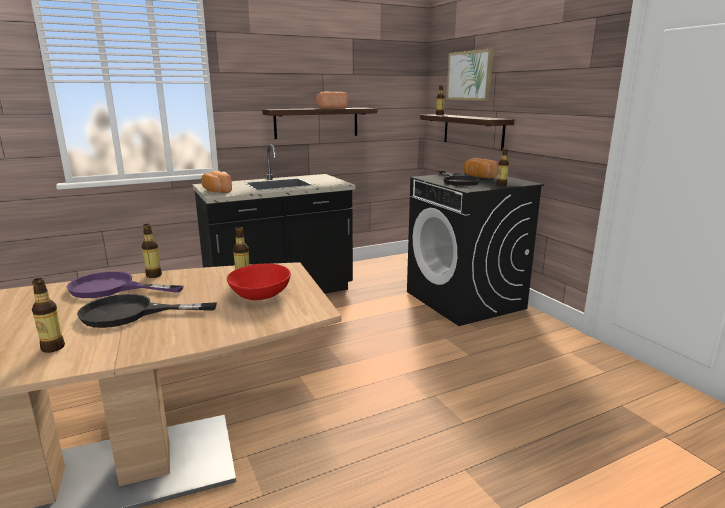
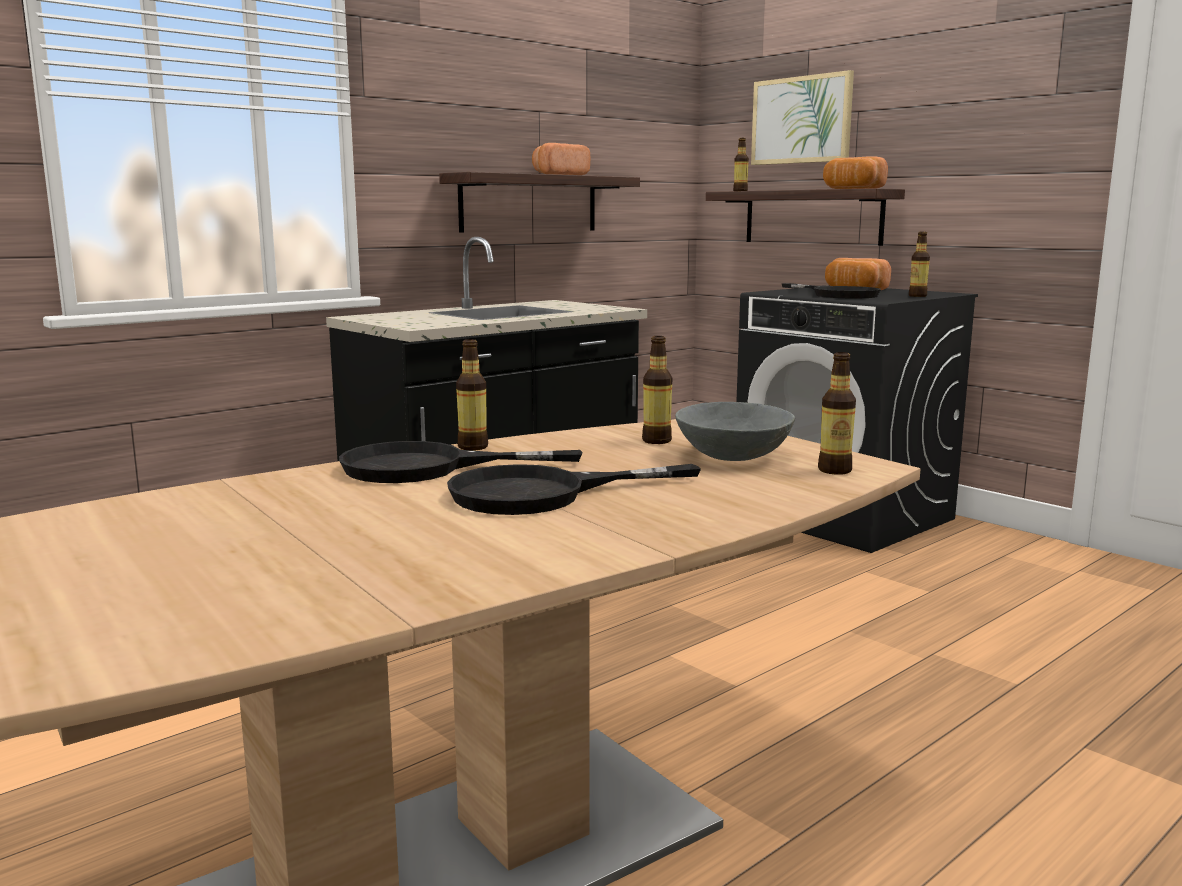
camera: 15 degrees left, 5 degrees down
(53, 348) = (494, 545): bottle -> bottle (835, 470)
(112, 288) = (427, 467): purple frying pan -> black frying pan
(216, 191) = (405, 323): bread -> bread (851, 188)
(260, 295) = (732, 456): red bowl -> grey bowl

